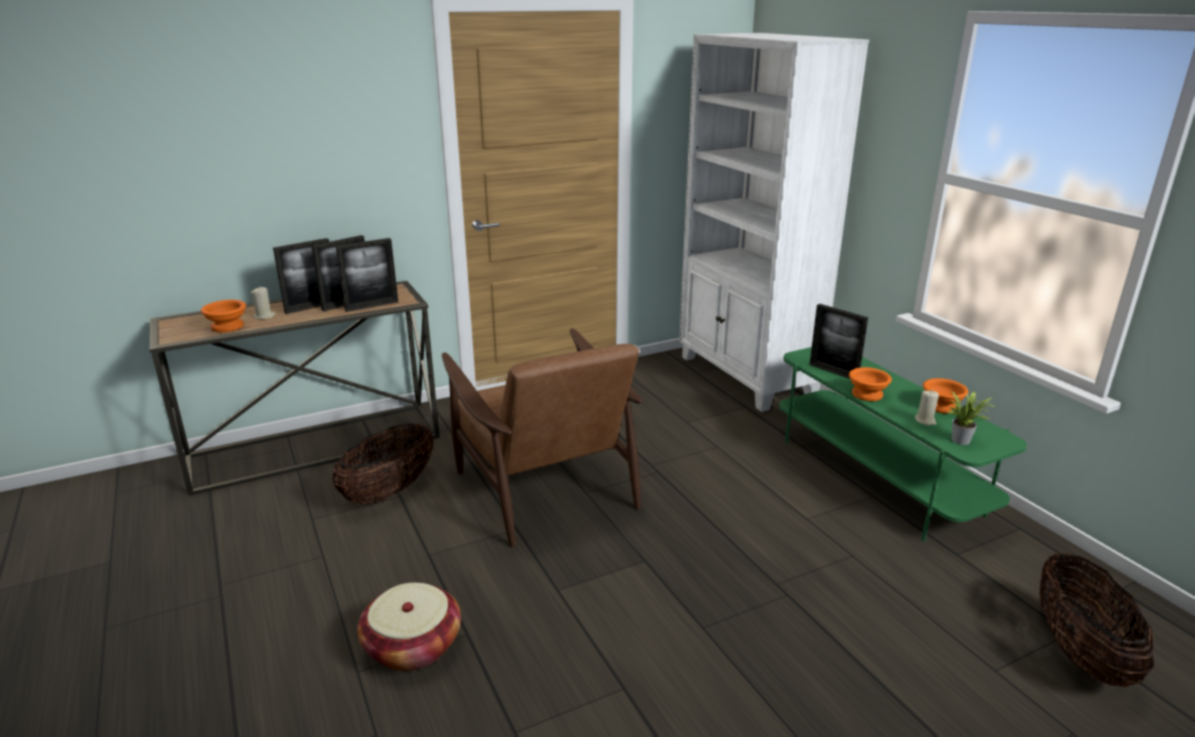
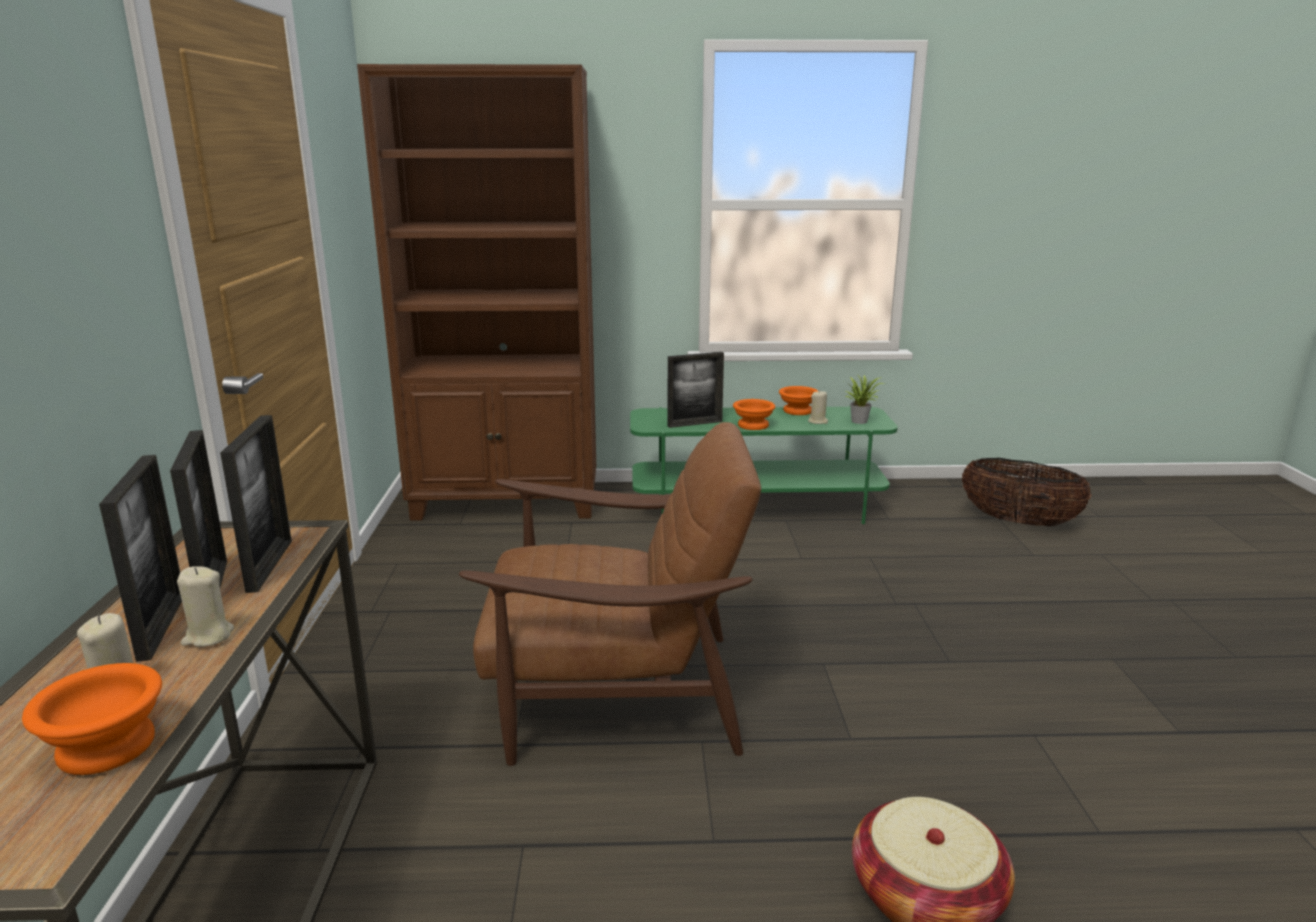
camera: 65 degrees left, 5 degrees down
(304, 315) = (208, 636): none -> beige candle
(389, 491) = (496, 856): basket -> none
(746, 377) = (507, 503): white bookcase -> brown bookcase

